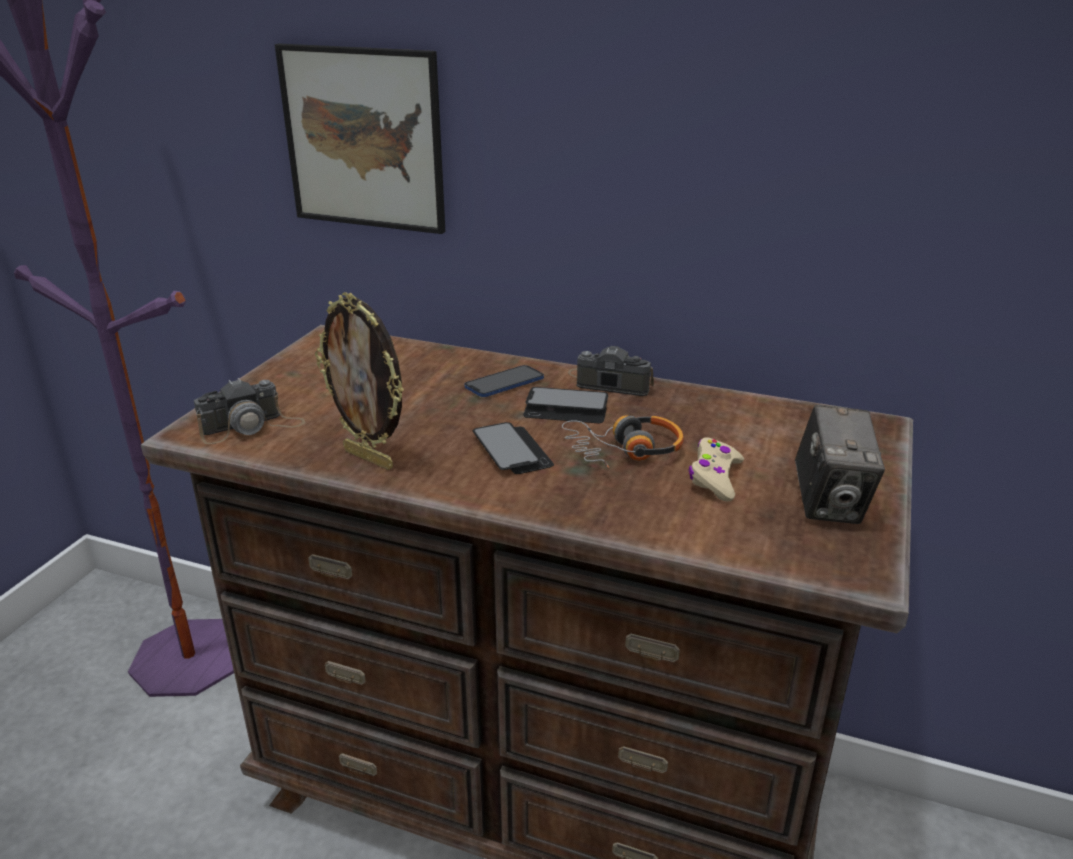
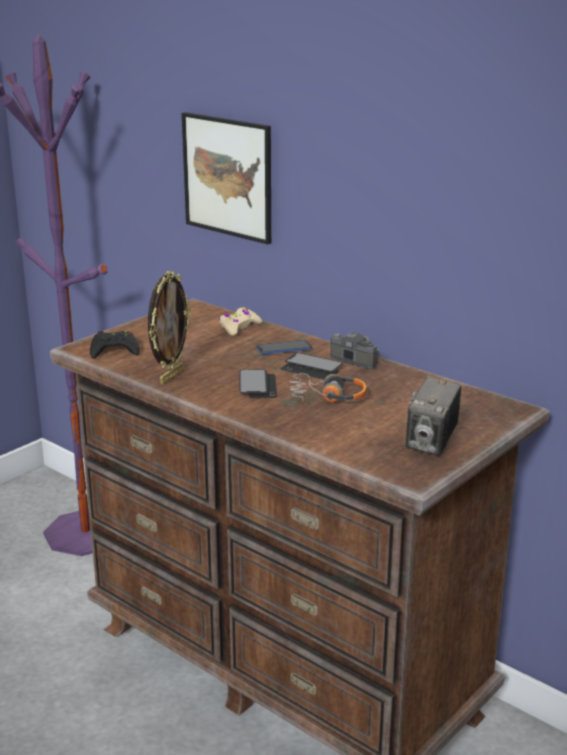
camera: 20 degrees right, 5 degrees down
(252, 427) = (114, 350): camera -> black game controller
(370, 458) = (171, 377): picture frame -> picture frame turned 120 degrees counterclockwise
(714, 478) = (371, 419): beige game controller -> beige game controller (239, 327)

